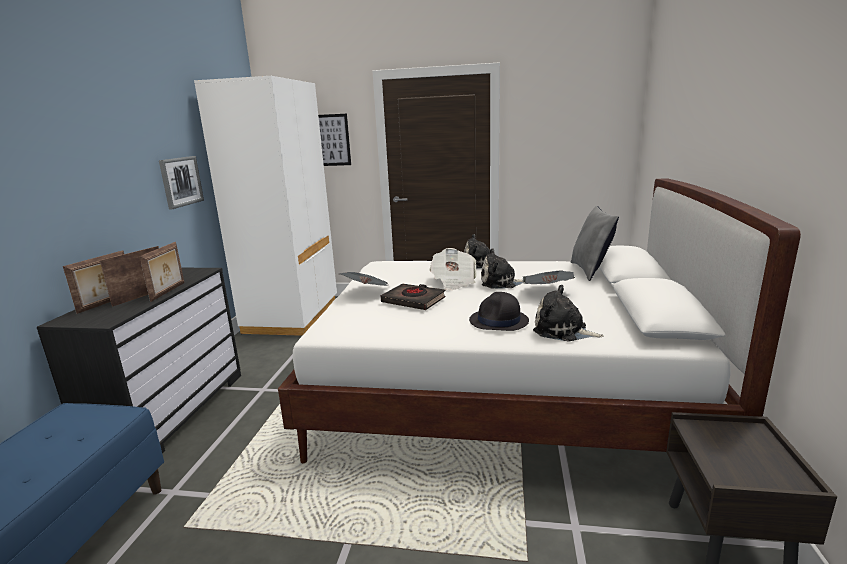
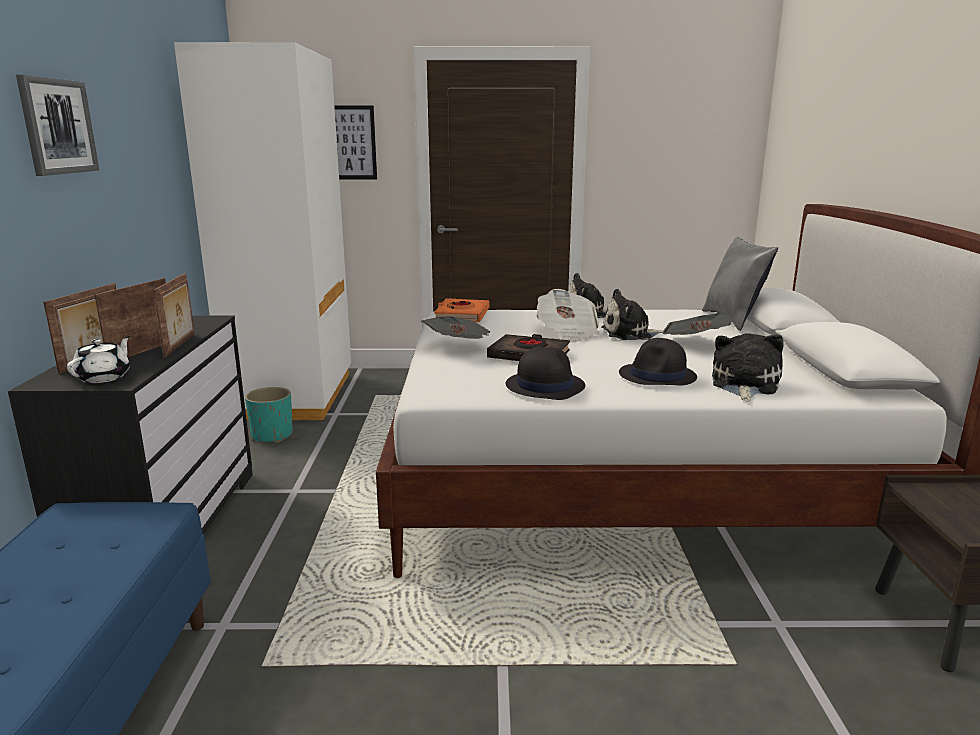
camera: 10 degrees left, 0 degrees up
(101, 317) = (104, 377): none -> white teapot
(181, 181) = (158, 190): picture -> picture (57, 126)
(266, 346) = (272, 435): none -> turquoise planter
(386, 266) = (462, 315): none -> orange book
(407, 327) = (544, 386): none -> black hat
(563, 331) = (743, 385): plush toy -> plush toy turned 90 degrees clockwise

